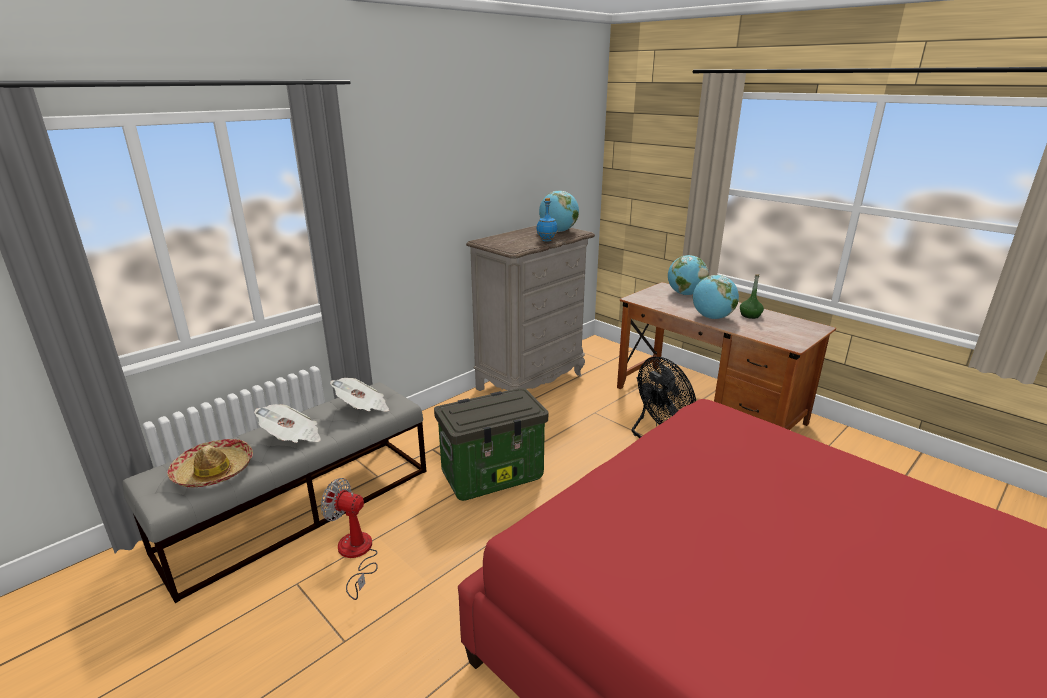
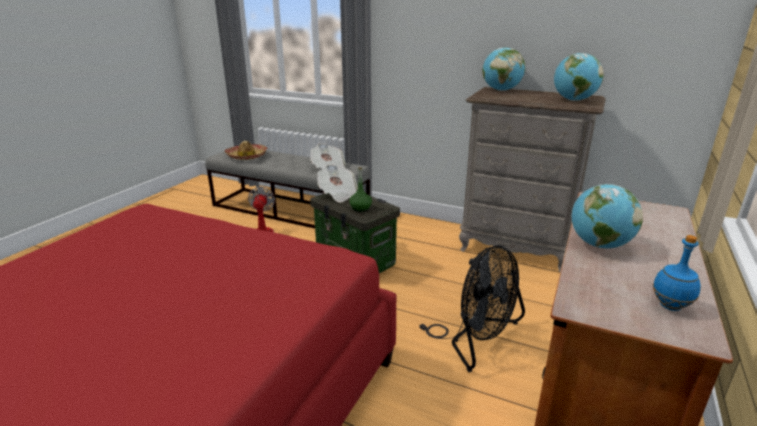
camera: 70 degrees right, 0 degrees up
(292, 437) = (285, 162): newspaper -> newspaper (338, 194)
(546, 240) = (529, 100): blue bottle -> blue bottle (669, 306)
(685, 294) = (664, 224): globe -> globe (501, 90)
(750, 315) = (654, 272): green bottle -> green bottle (360, 208)

